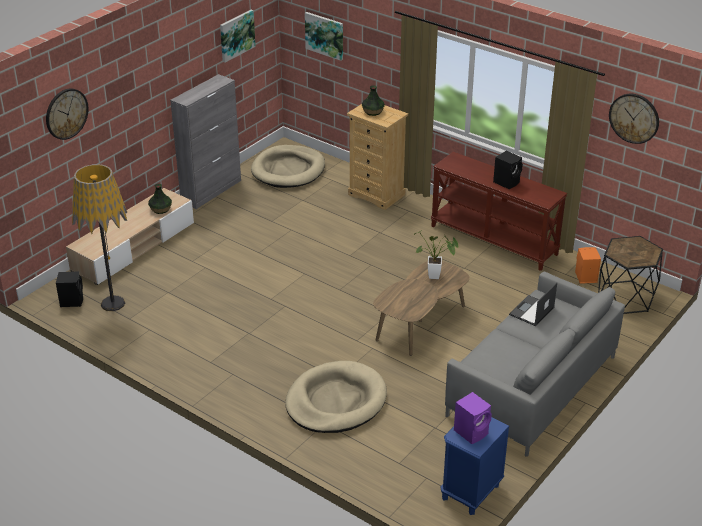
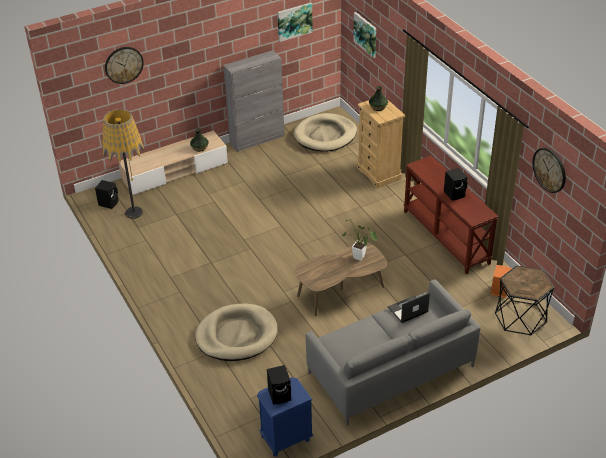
camera: 25 degrees right, 5 degrees up
(472, 432) = (280, 394): purple speaker -> black speaker

